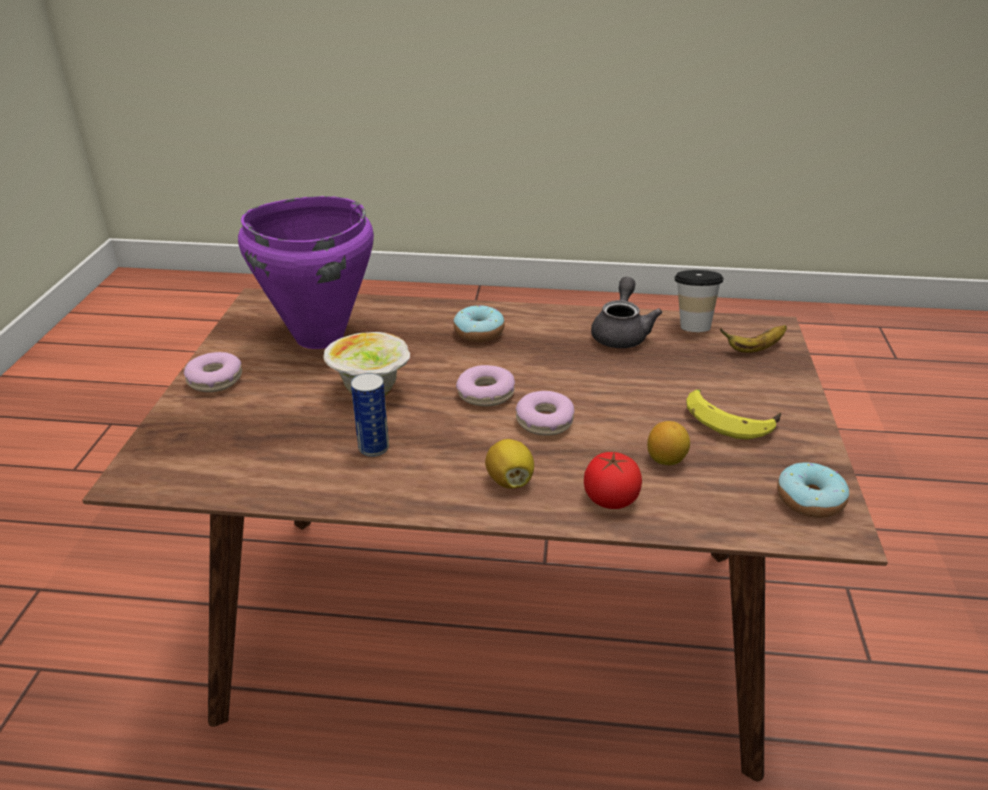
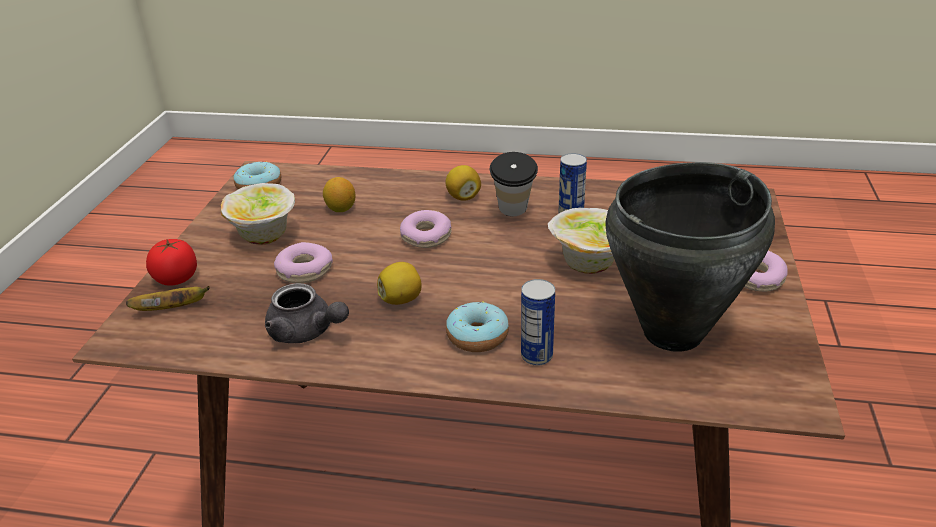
camera: 175 degrees left, 0 degrees up
(318, 336) = (674, 333): purple cooking pot -> black cooking pot
(432, 321) = (536, 356): none -> can
(485, 394) = (475, 261): donut -> donut (305, 271)
(550, 358) = (401, 299): none -> lemon
(610, 499) = (394, 187): tomato -> tomato (176, 278)
(621, 333) = (306, 332): grey teapot -> grey teapot turned 75 degrees counterclockwise
(692, 325) = (214, 343): cup -> cup (513, 214)
(730, 420) = (266, 237): banana -> bowl

